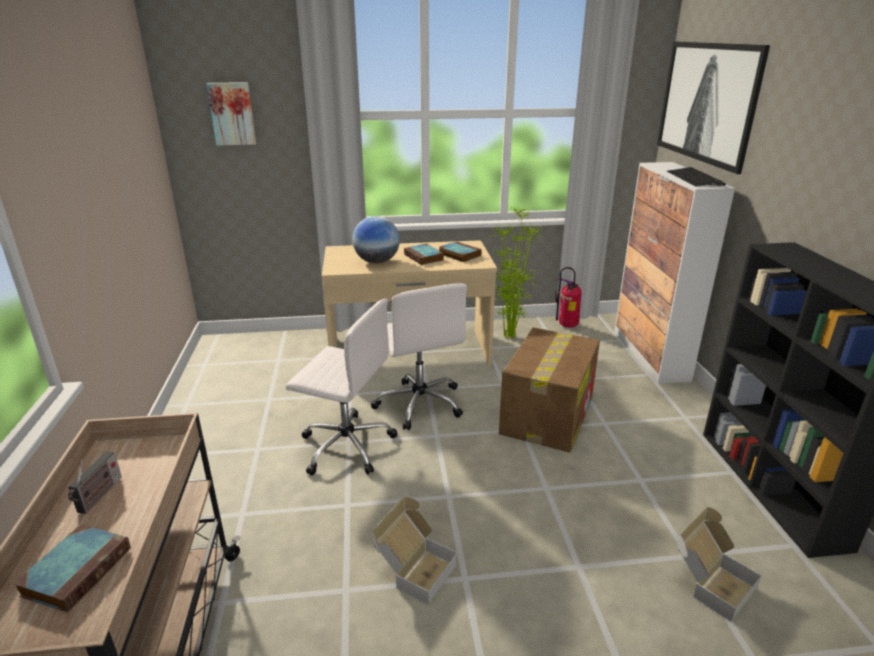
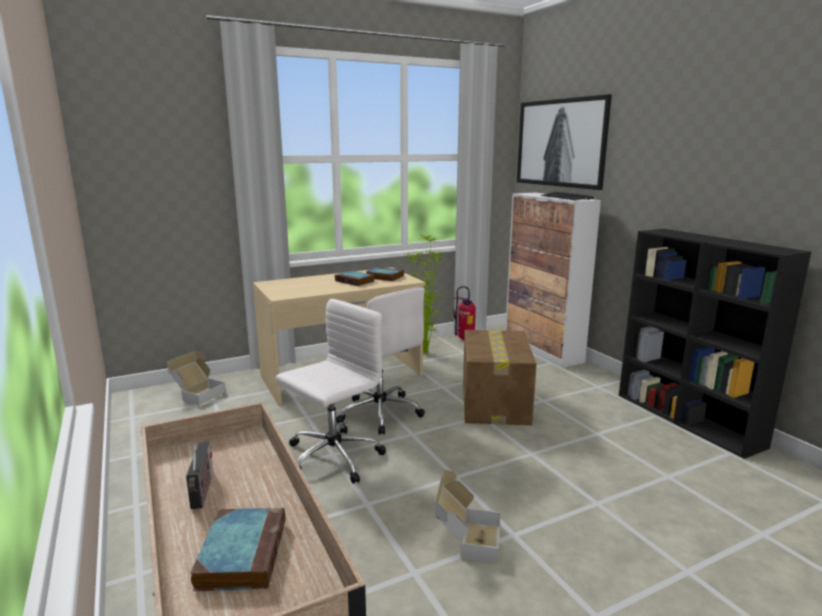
camera: 20 degrees left, 10 degrees down
(232, 114) = (153, 157): picture -> none
(345, 445) = (332, 457): white office chair -> white office chair turned 45 degrees counterclockwise
(377, 262) = (315, 287): globe -> none
(710, 583) = (695, 490): cardboard box -> cardboard box (198, 394)

